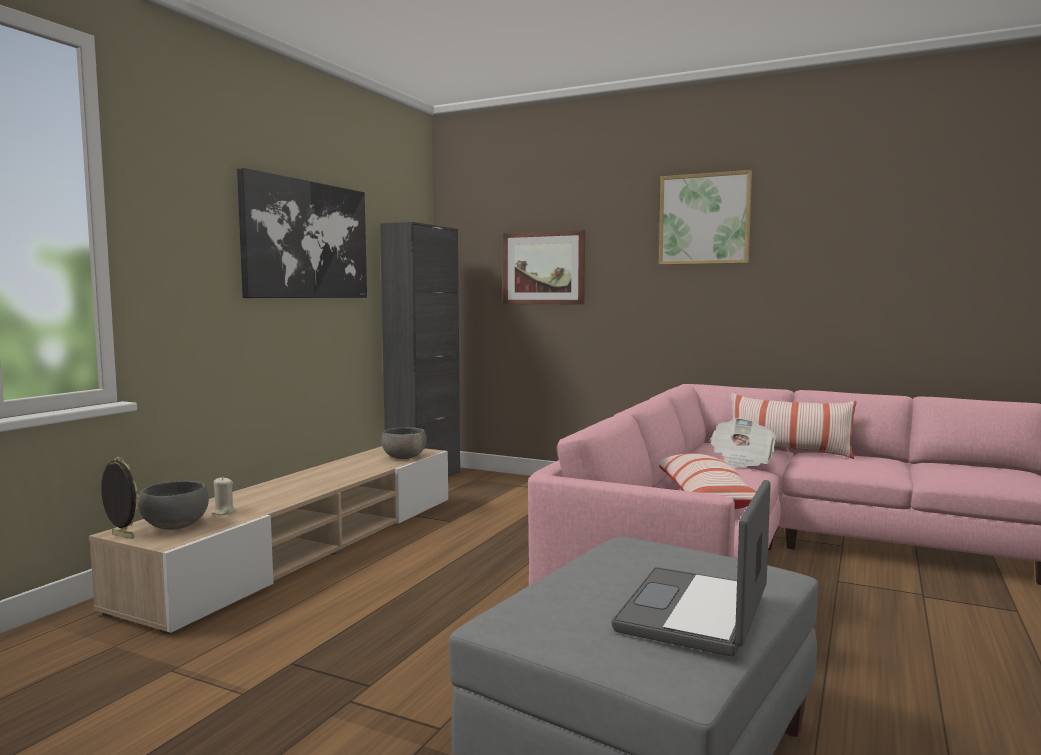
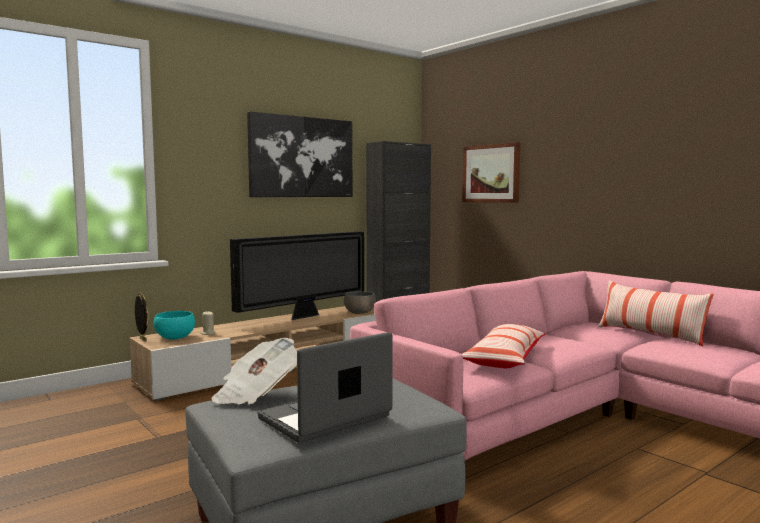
camera: 25 degrees right, 0 degrees up
(175, 525) = (175, 337): grey bowl -> turquoise bowl
(335, 470) = (304, 316): none -> television
(704, 219) = (610, 129): picture -> none
(741, 461) = (588, 337): newspaper -> newspaper (256, 394)

